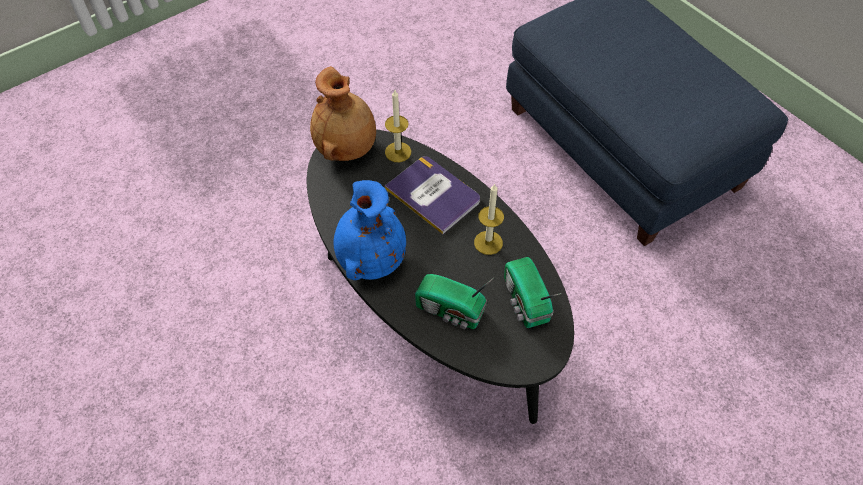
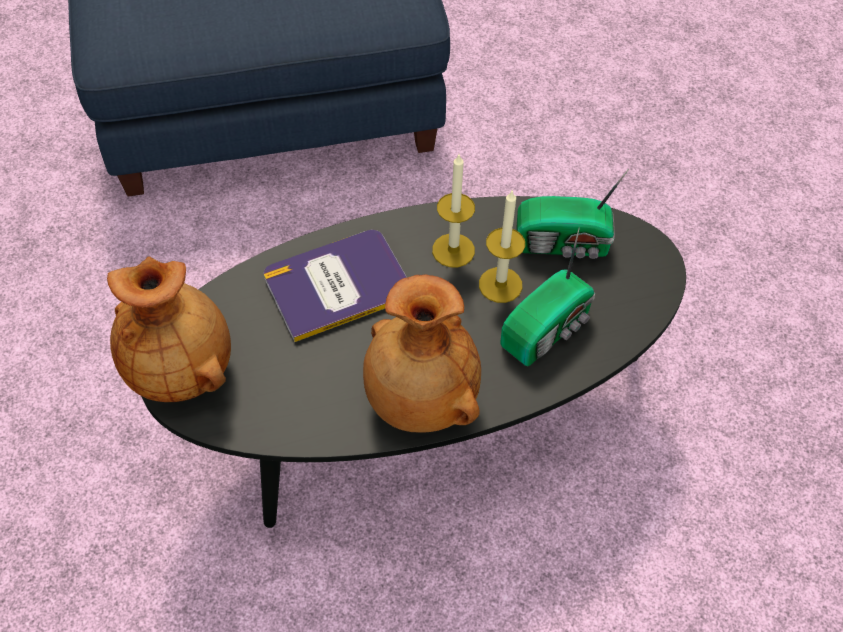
camera: 70 degrees left, 0 degrees up
(370, 259) = (419, 400): blue vase -> brown vase
(398, 152) = (231, 303): candle -> candle (500, 285)

